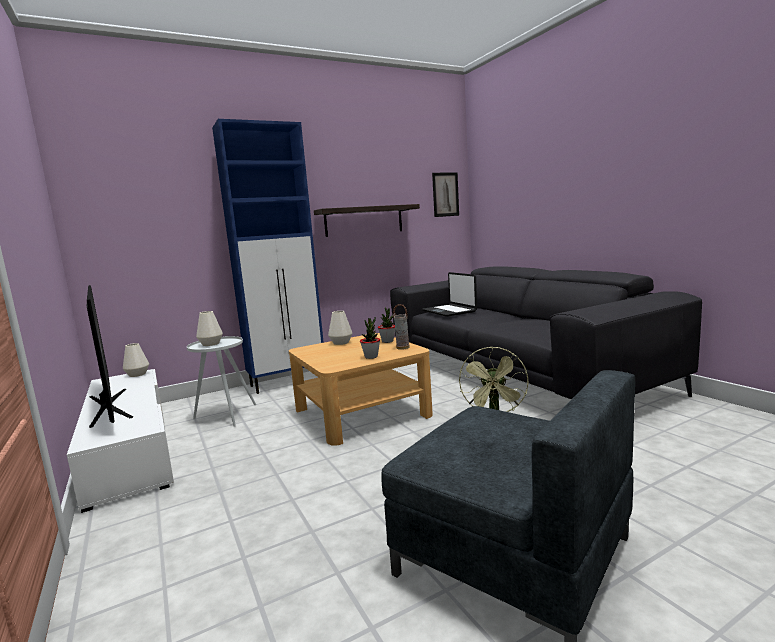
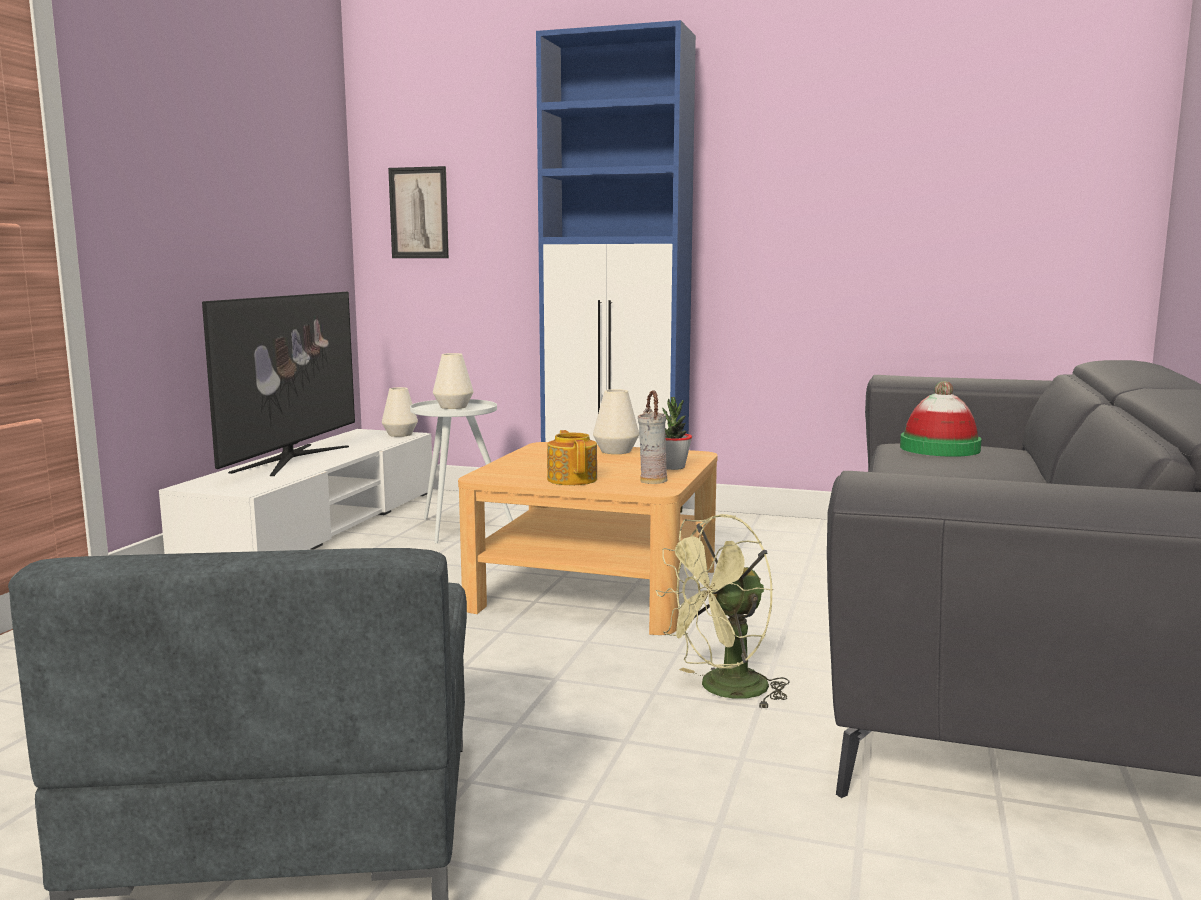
camera: 45 degrees right, 0 degrees up
(364, 221) = (839, 220): shelf -> none
(371, 357) = (572, 479): potted plant -> teapot
(445, 194) = (1086, 162): picture -> picture (419, 213)
(449, 311) = (939, 448): laptop -> hat

